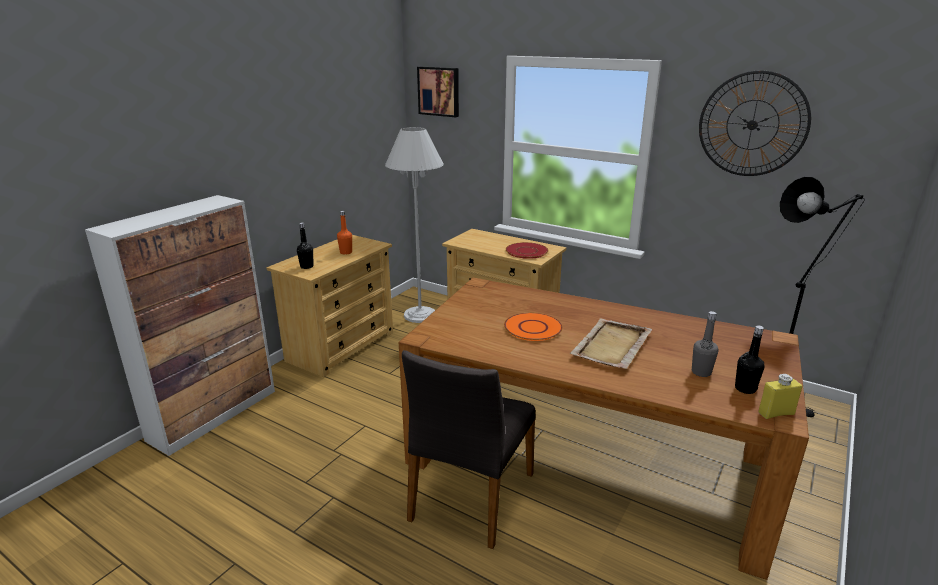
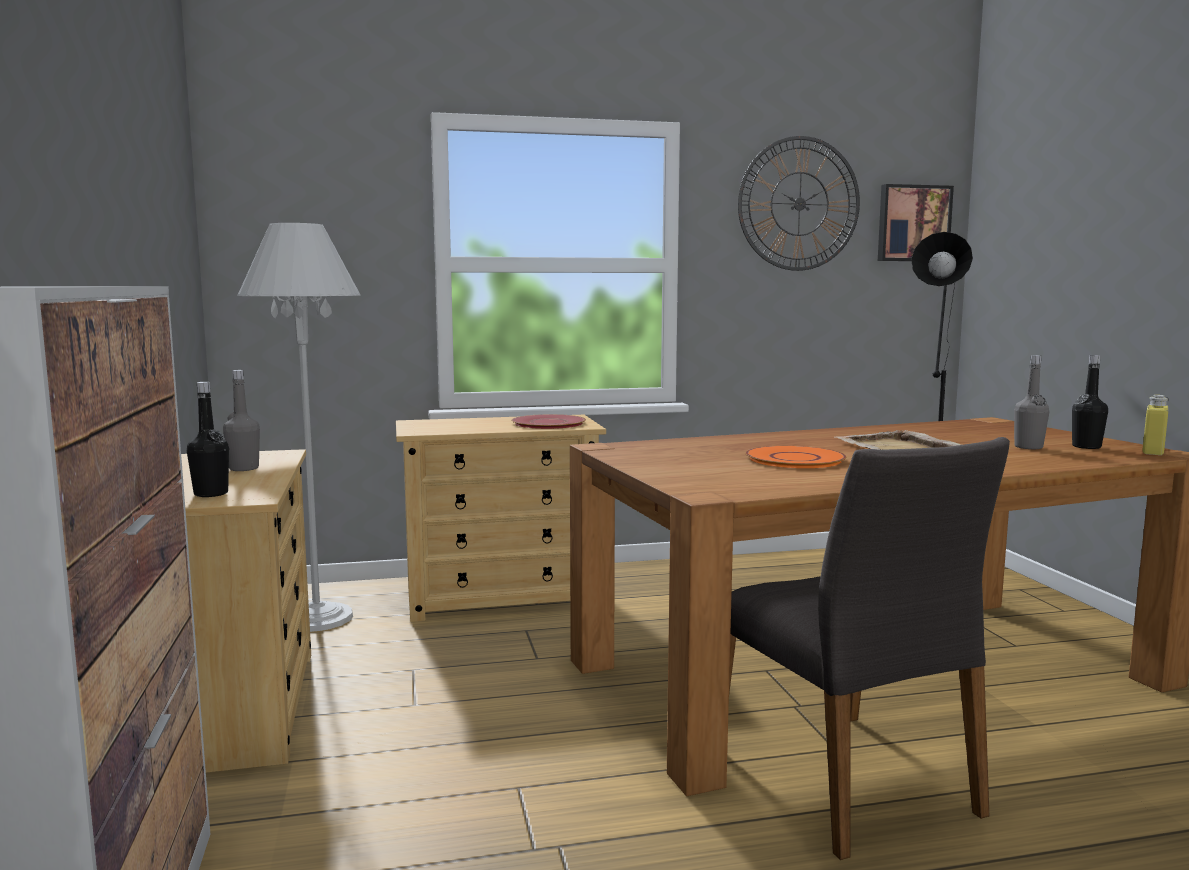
camera: 45 degrees left, 15 degrees down
(346, 252) = (244, 468): orange bottle -> grey bottle
(439, 91) = (285, 176): picture -> picture (912, 223)

